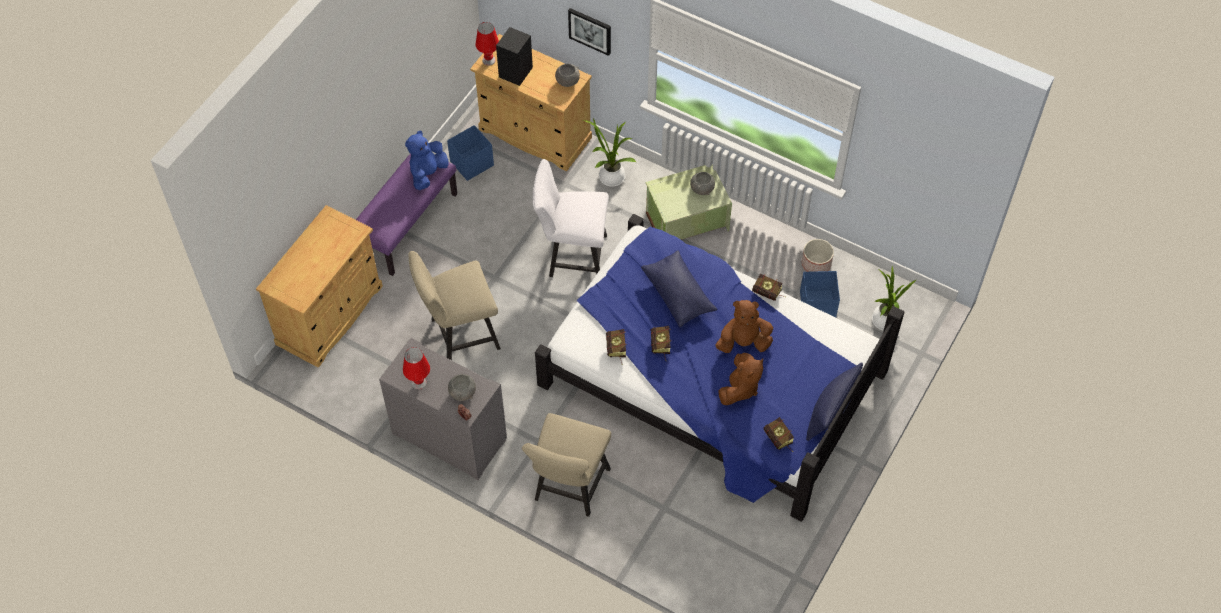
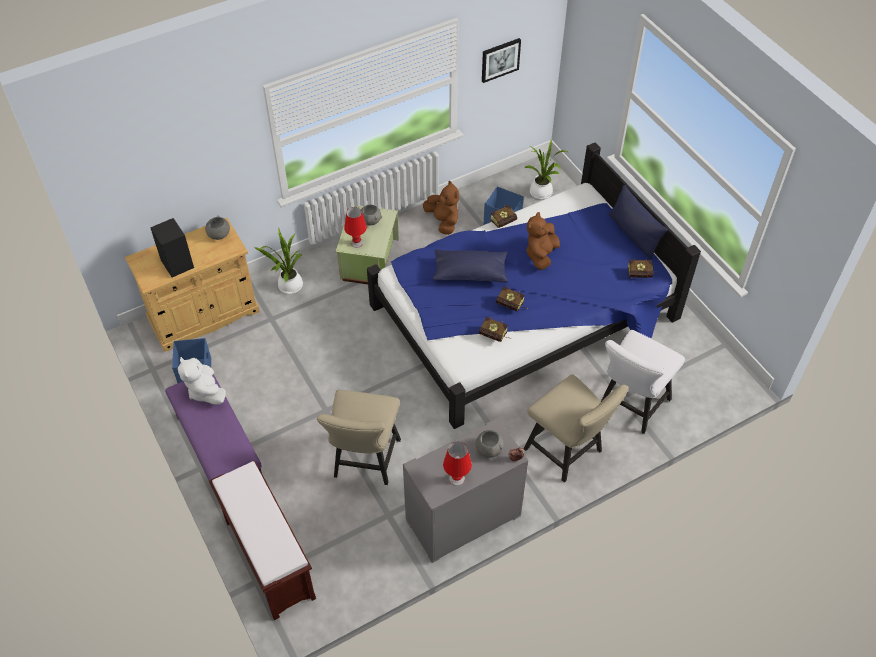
camera: 60 degrees left, 5 degrees down
(330, 315) = (268, 558): beige cabinet -> brown bench
(427, 173) = (205, 391): blue plush toy -> white plush toy
(489, 60) = (147, 276): red table lamp -> red table lamp (357, 243)
(572, 256) = (346, 347): white chair -> white chair (630, 406)
(590, 30) = (213, 173): picture -> picture (500, 59)
(740, 388) = (581, 276): brown plush toy -> brown plush toy (443, 221)
(816, 264) = (466, 205): planter -> none

